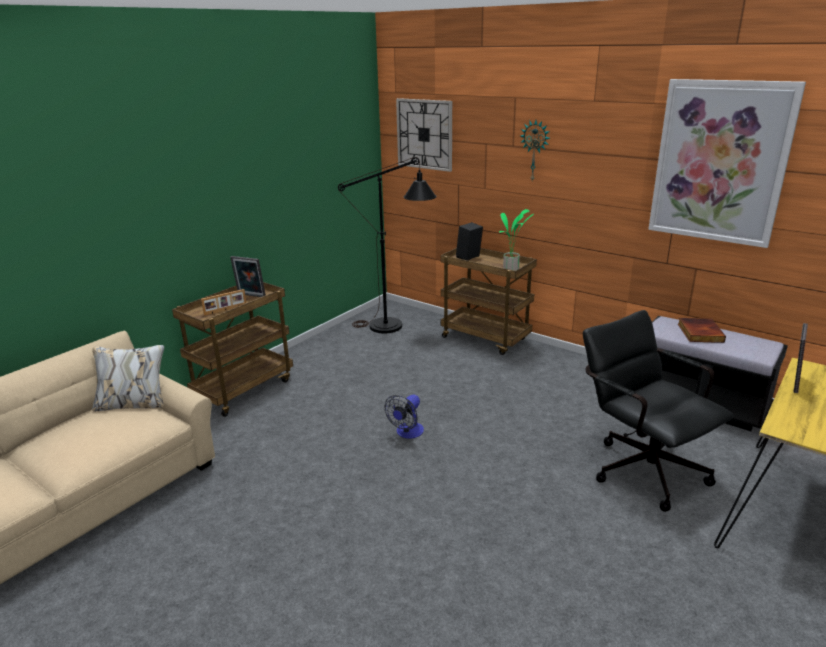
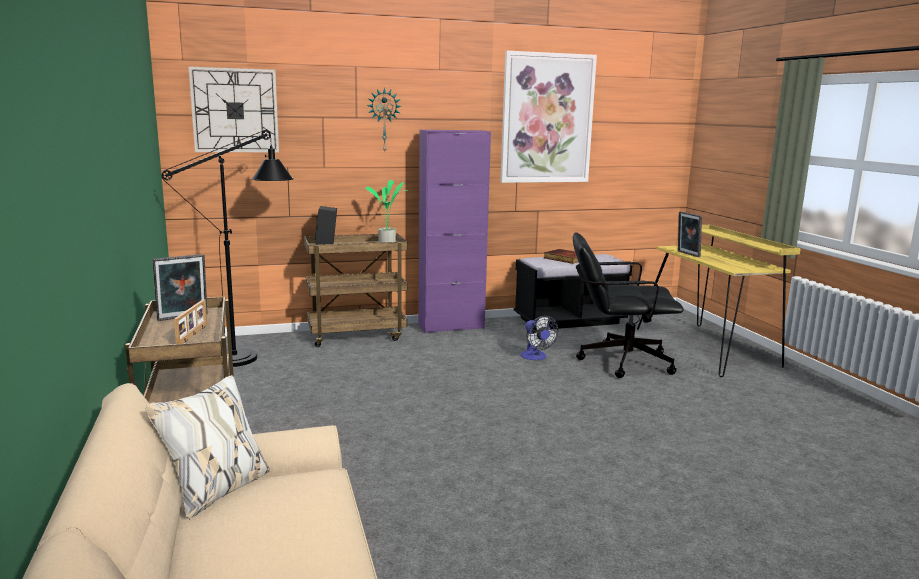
camera: 55 degrees left, 10 degrees down
(407, 433) = (451, 415): fan -> fan (536, 357)
(570, 360) = (451, 327): none -> purple cabinet

